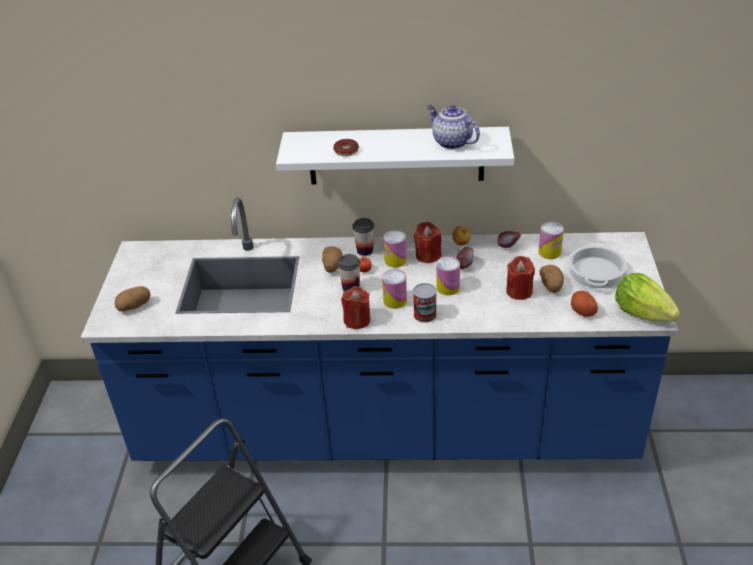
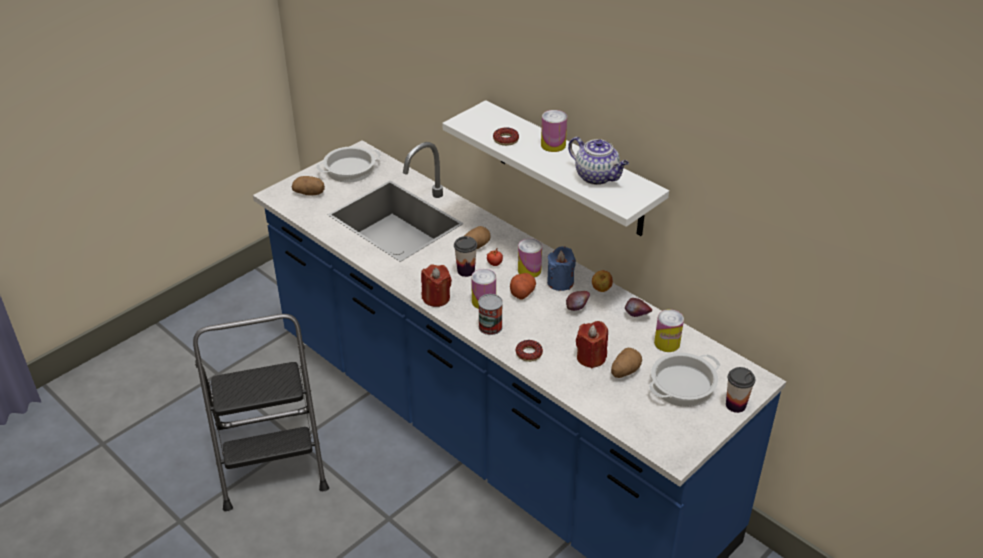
camera: 40 degrees right, 0 degrees up
(144, 268) = (350, 169): none -> cooking pot
(365, 250) = (517, 248): cup -> cup (735, 405)
(428, 255) = (560, 282): red candle -> blue candle
(448, 287) = (538, 317): can -> can (553, 145)
(451, 142) = (597, 177): teapot -> teapot turned 135 degrees clockwise
(477, 315) = (529, 353): none -> donut
(582, 310) = (620, 407): potato -> potato (522, 292)
(642, 312) = (670, 445): lettuce -> none

